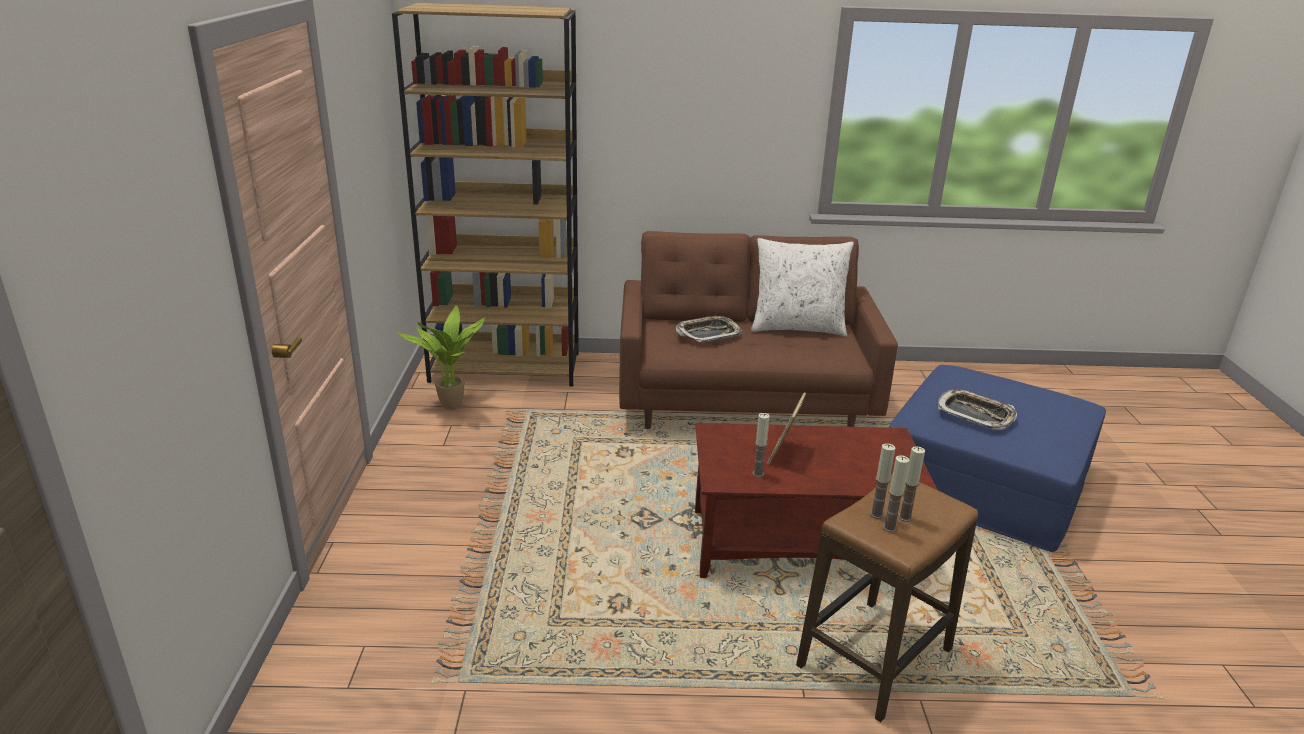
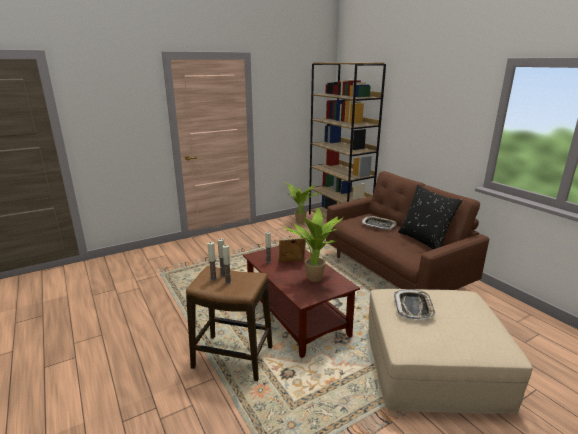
camera: 60 degrees right, 5 degrees down
(797, 327) = (424, 240): white pillow -> black pillow
(860, 452) = (316, 280): none -> potted plant
(985, 481) = (433, 366): blue ottoman -> beige ottoman

